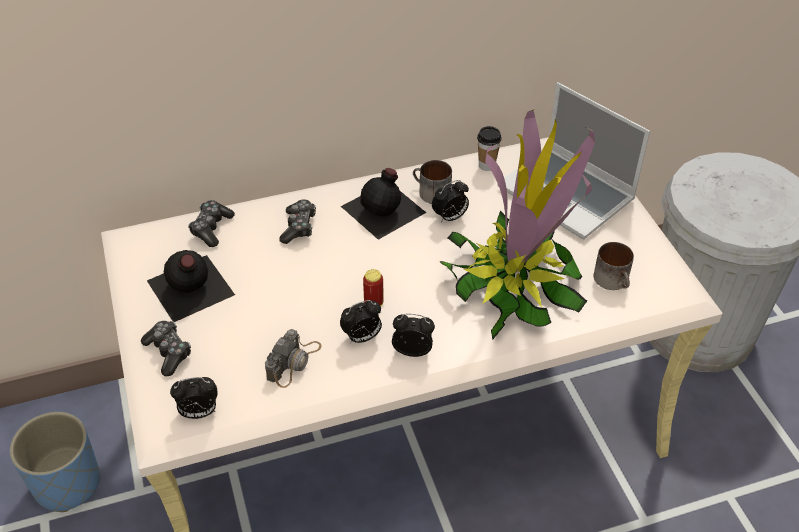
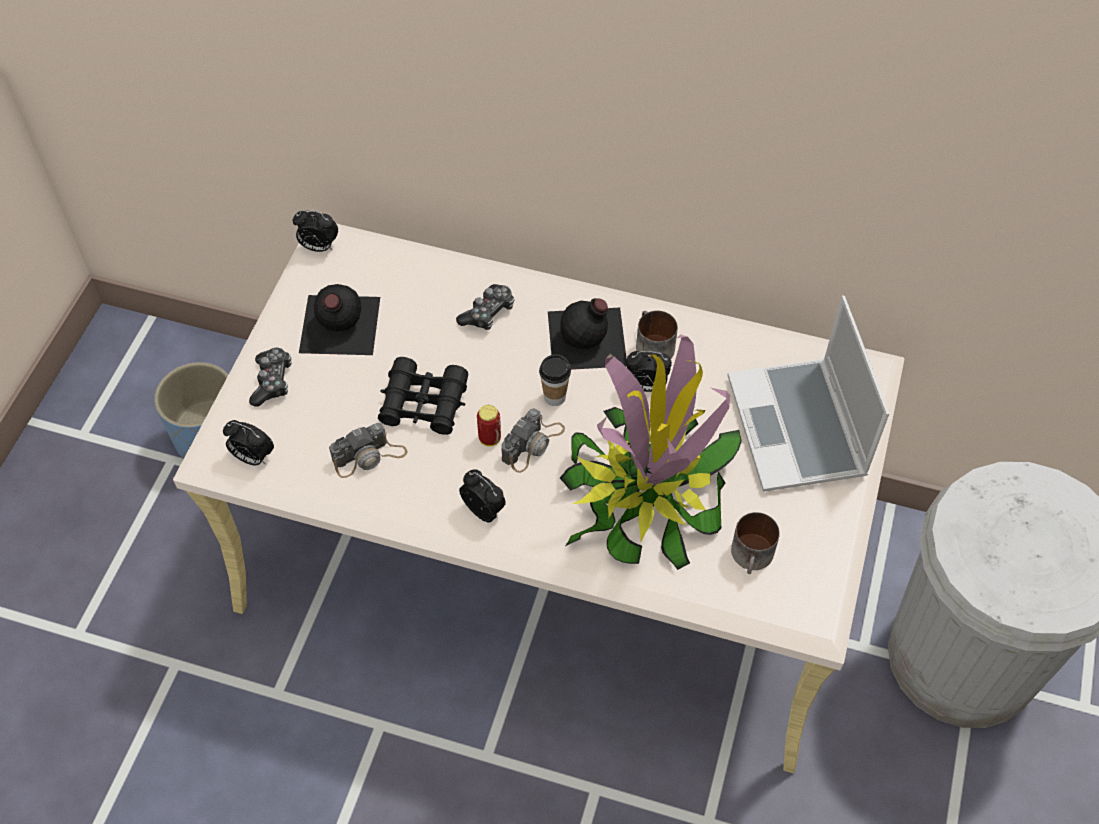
camera: 35 degrees right, 10 degrees up
(211, 228) = (406, 269): game controller -> none
(304, 306) = (424, 403): none -> black binoculars
(362, 337) = (449, 468): alarm clock -> alarm clock (318, 247)
(407, 291) = (533, 444): none -> camera
(487, 165) = (741, 344): cup -> cup (554, 397)

